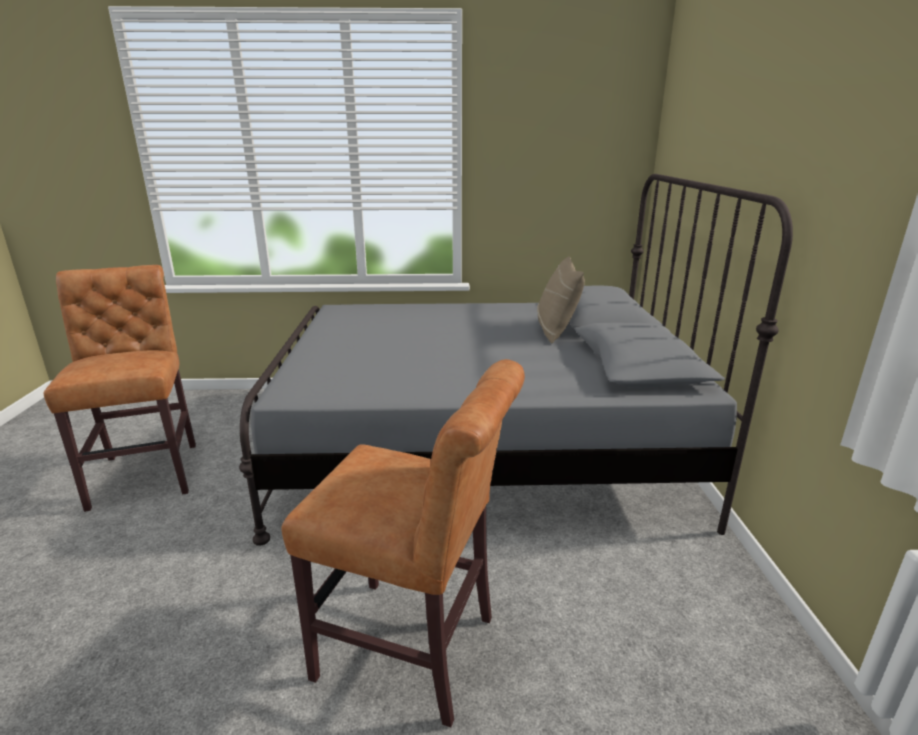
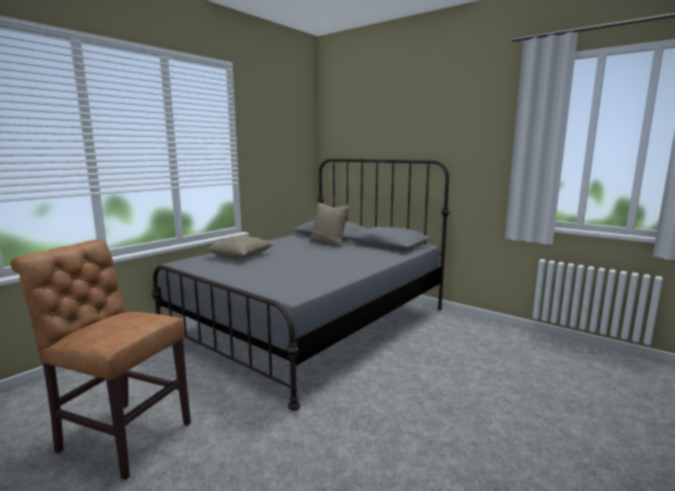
camera: 50 degrees left, 10 degrees down
(404, 317) = (241, 255): none -> beige pillow
(415, 650) = (433, 390): brown chair -> none

